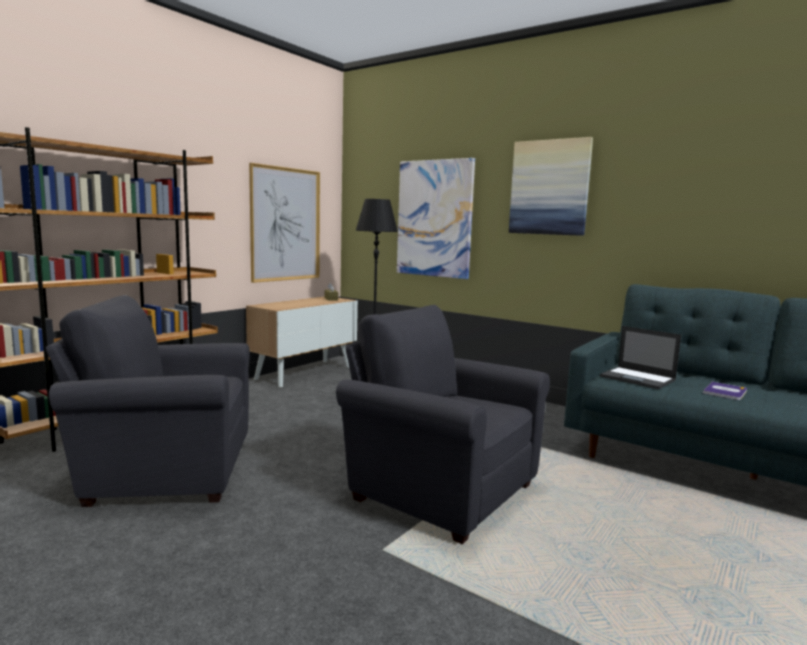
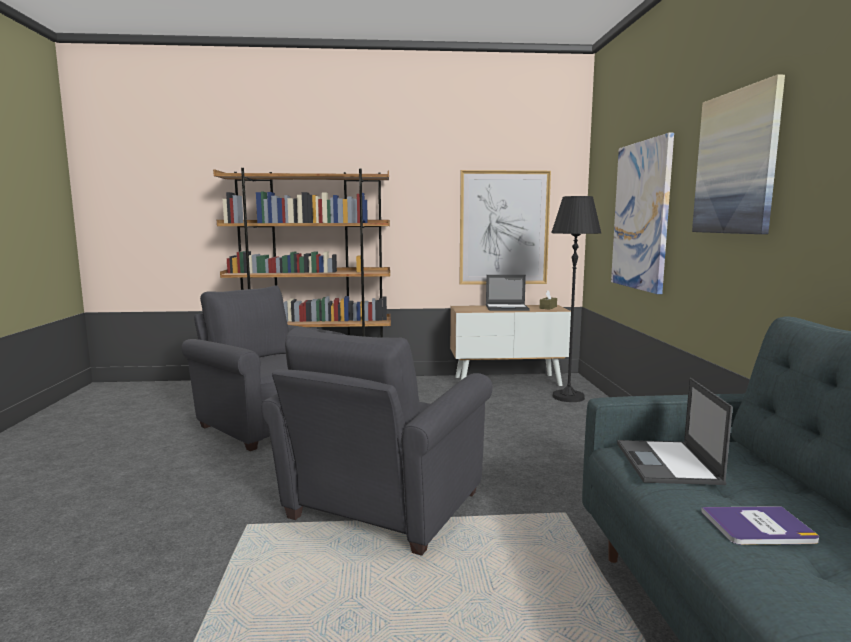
camera: 50 degrees right, 0 degrees up
(303, 302) = (507, 308): none -> laptop
(438, 489) = (380, 508): grey armchair -> grey armchair turned 150 degrees counterclockwise

